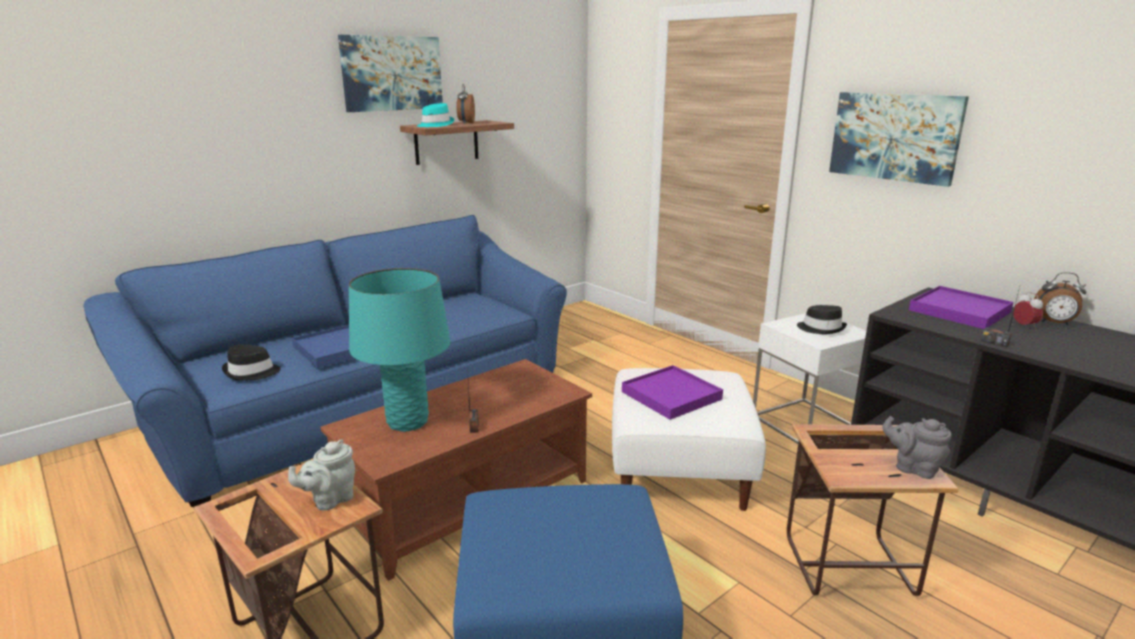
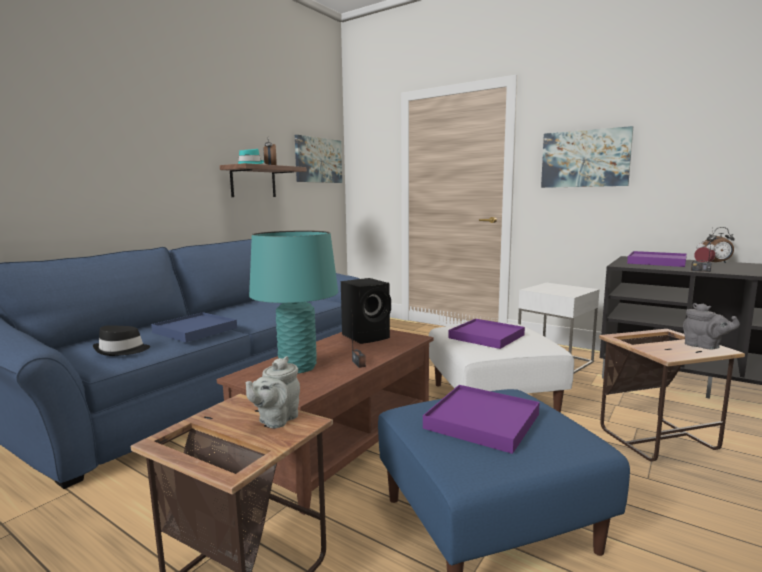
camera: 15 degrees left, 10 degrees down
(392, 73) = (214, 124): picture -> picture (318, 160)
(515, 382) = (367, 336): none -> black speaker
(555, 529) = (482, 421): none -> purple tray
(821, 328) = (561, 289): black hat -> none
(913, 468) = (704, 346): grey teapot -> grey teapot turned 150 degrees counterclockwise

